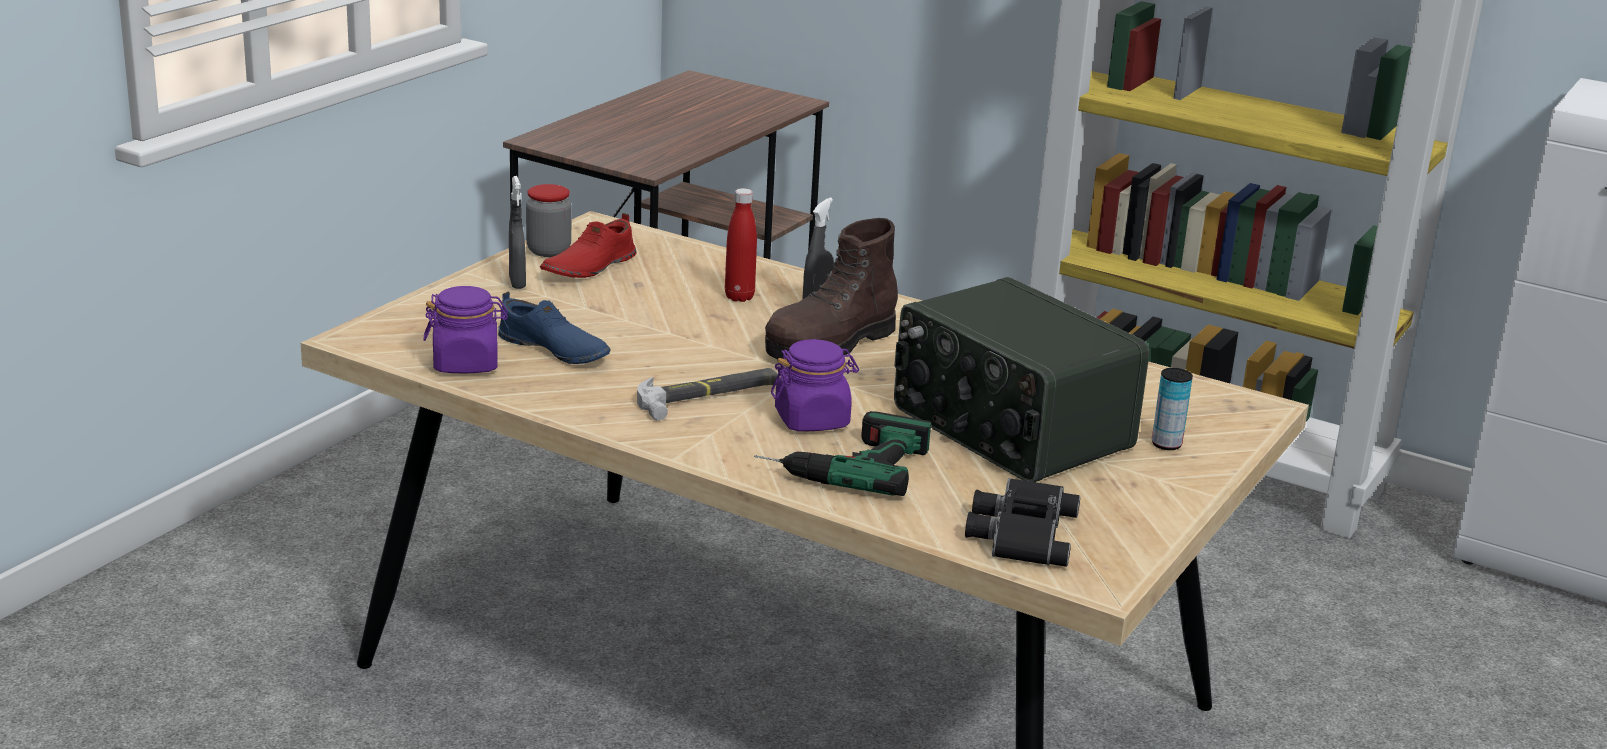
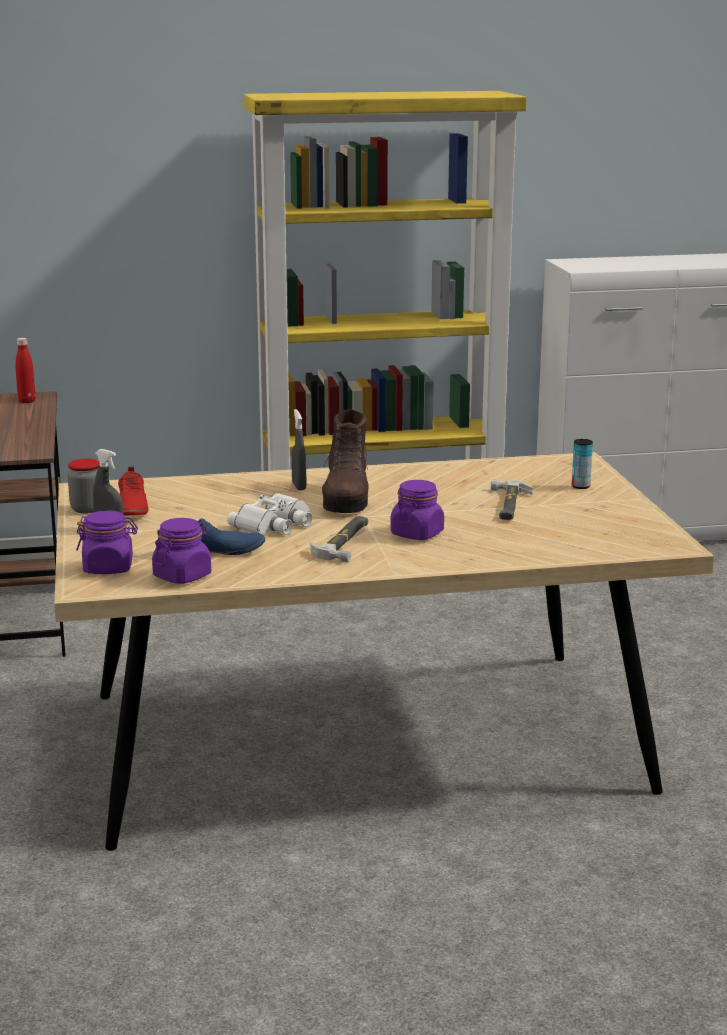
camera: 40 degrees left, 5 degrees down
(424, 325) = (109, 568): none -> purple jar
(686, 343) = (275, 524): none -> white binoculars
(739, 297) = (249, 495): red bottle -> red bottle (27, 401)
(842, 462) = (473, 545): power drill -> none
(1009, 429) = (508, 504): radio -> hammer
(1019, 532) = (607, 541): black binoculars -> none

